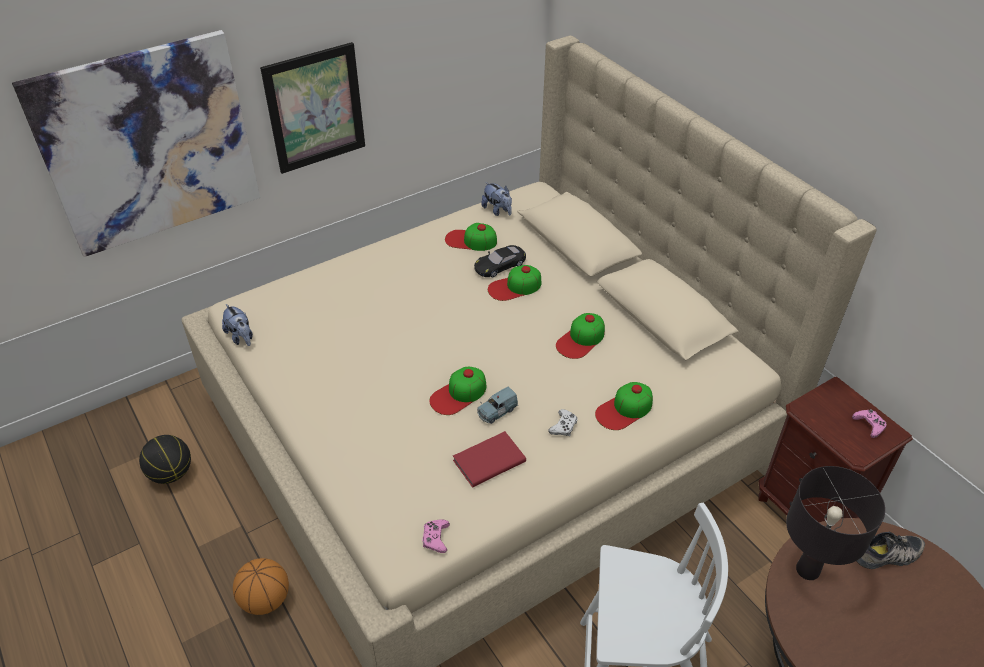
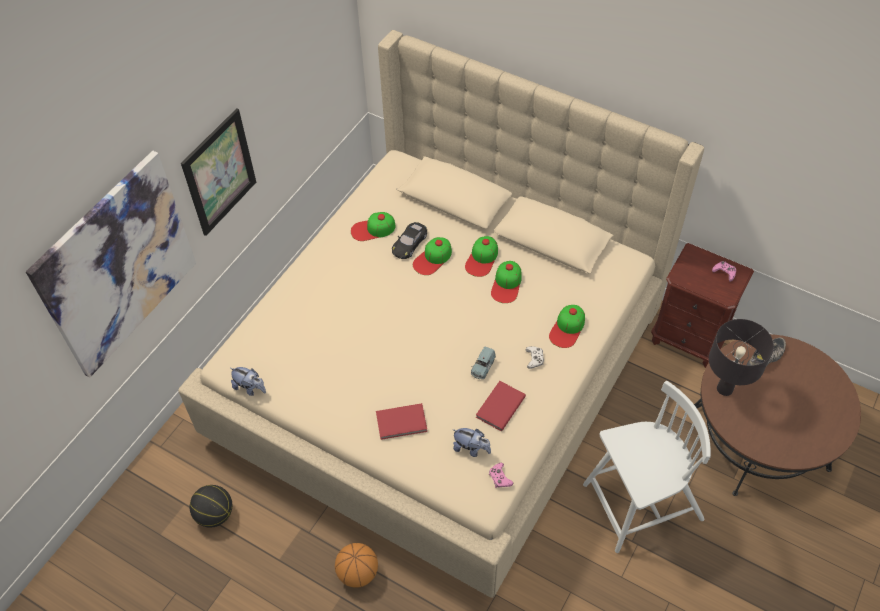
camera: 25 degrees left, 10 degrees up
(367, 432) = (402, 423): none -> red book
(458, 394) = (447, 365): cap -> cap (482, 259)
(497, 210) = (376, 192): plush toy -> plush toy (471, 448)

